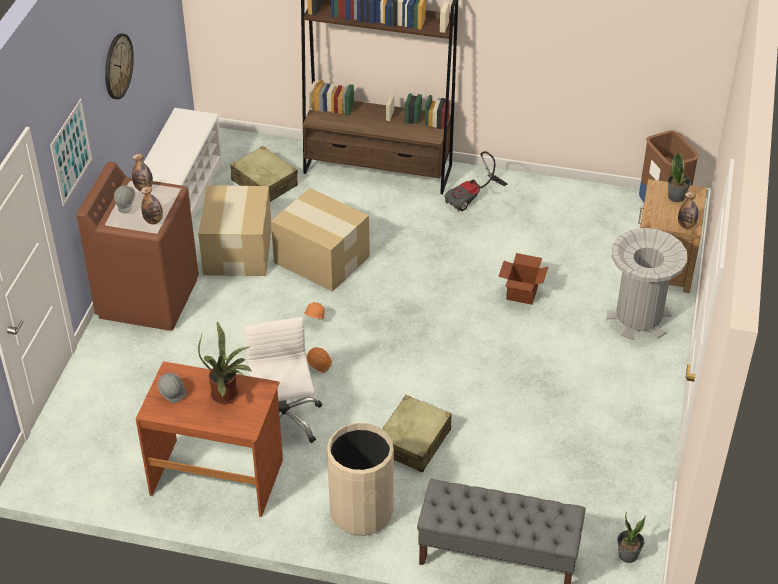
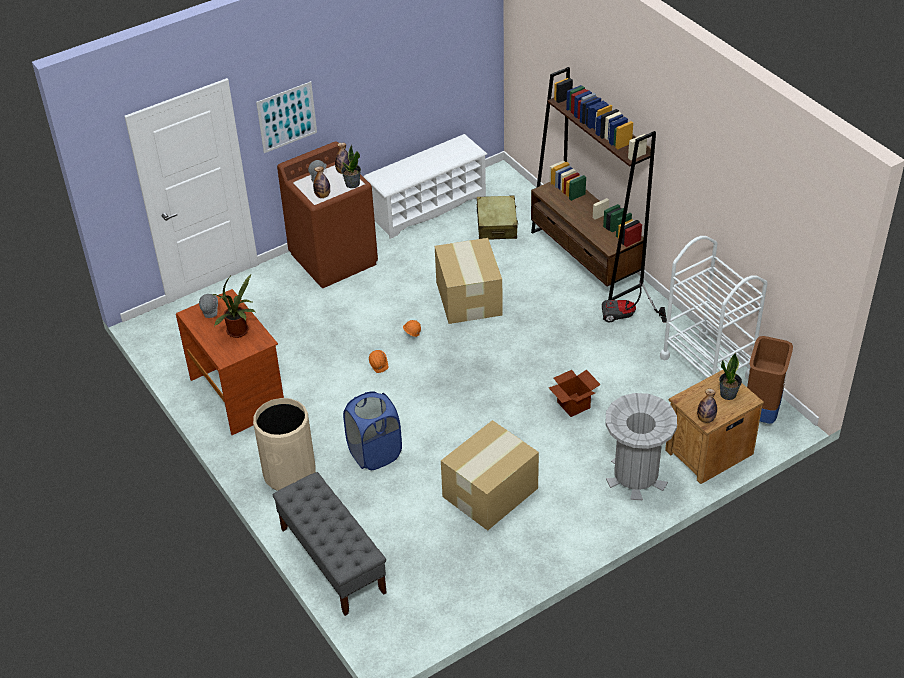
camera: 45 degrees right, 0 degrees up
(117, 66) = (377, 73): wall clock -> none
(238, 250) = (425, 260): cardboard box -> cardboard box (491, 492)
(283, 420) = (315, 386): white office chair -> none
(414, 441) = (375, 453): beige suitcase -> blue laundry basket
(580, 201) = (707, 367): none -> white cart
(628, 555) = (412, 622): potted plant -> potted plant (352, 184)

